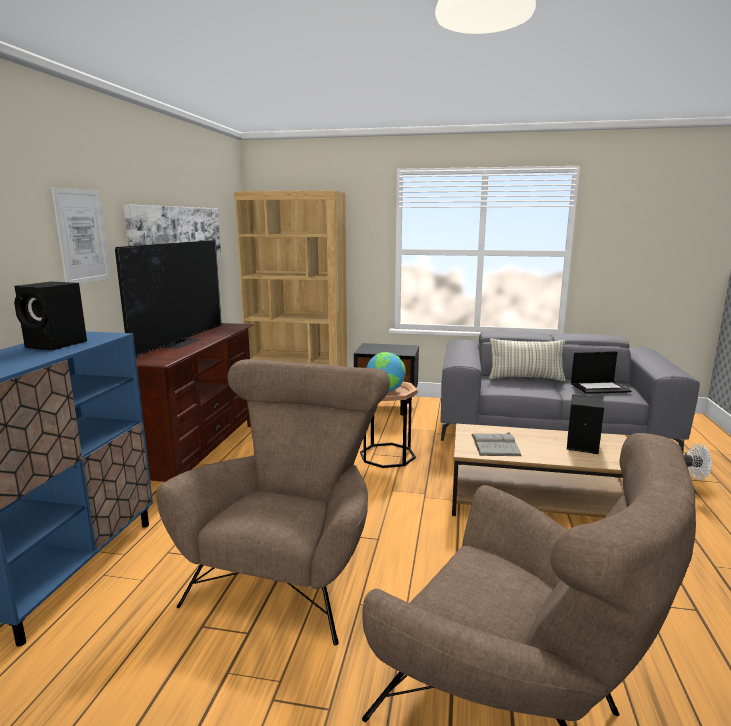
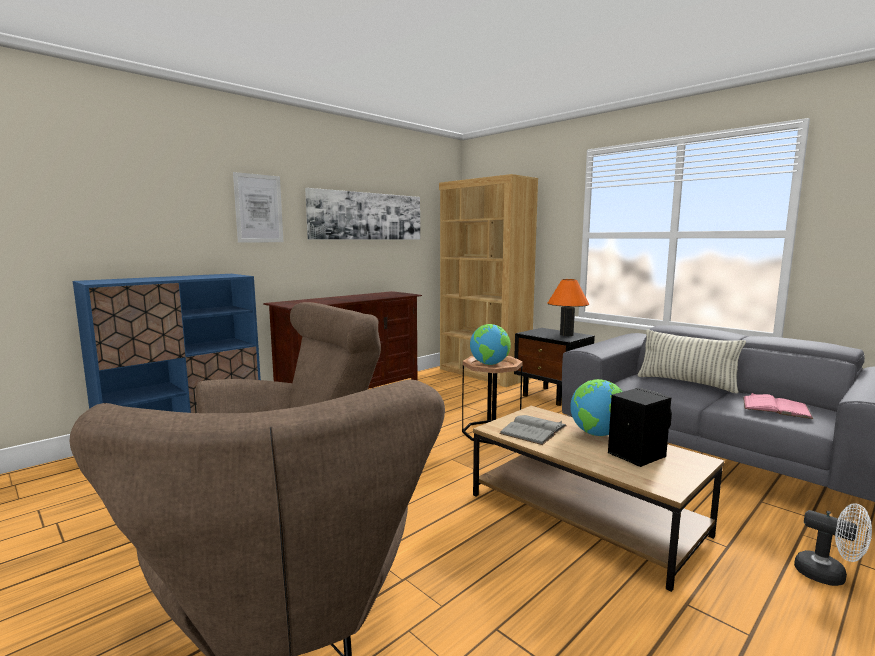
camera: 35 degrees right, 5 degrees down
(57, 345) = (195, 276): black speaker -> none
(180, 342) = (338, 299): television -> none
(398, 348) = (566, 335): none -> orange table lamp
(537, 436) = (597, 434): none -> globe
(600, 387) = (775, 407): laptop -> pink book

